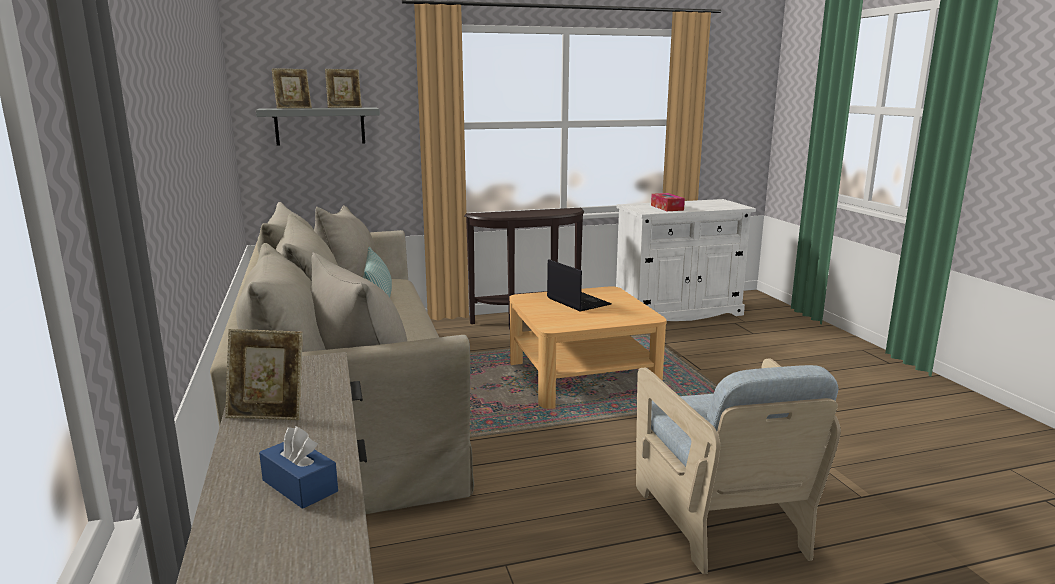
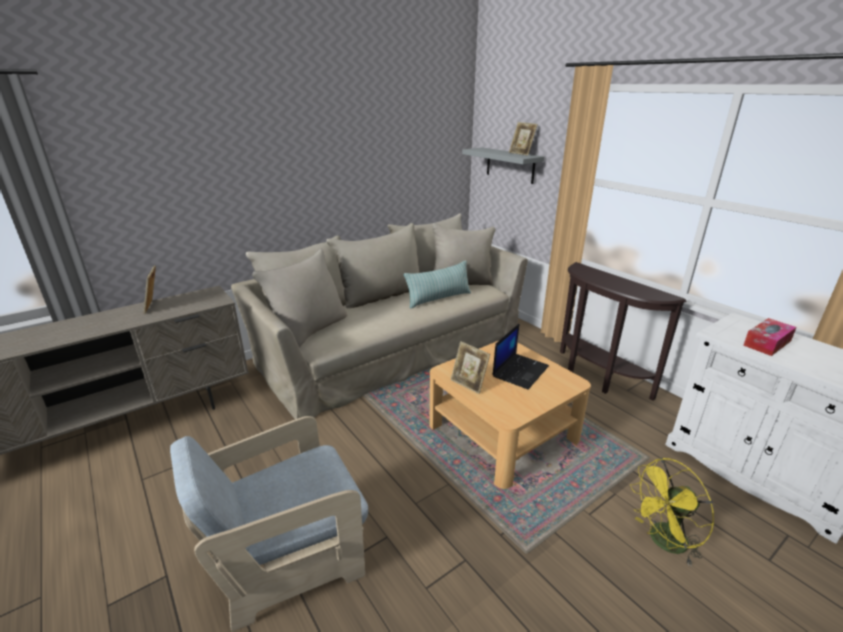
camera: 70 degrees right, 10 degrees up
(293, 108) = (493, 150): picture frame -> picture frame (468, 384)
(300, 486) = (76, 330): blue tissue box -> none
(733, 355) = (663, 542): none -> yellow fan

